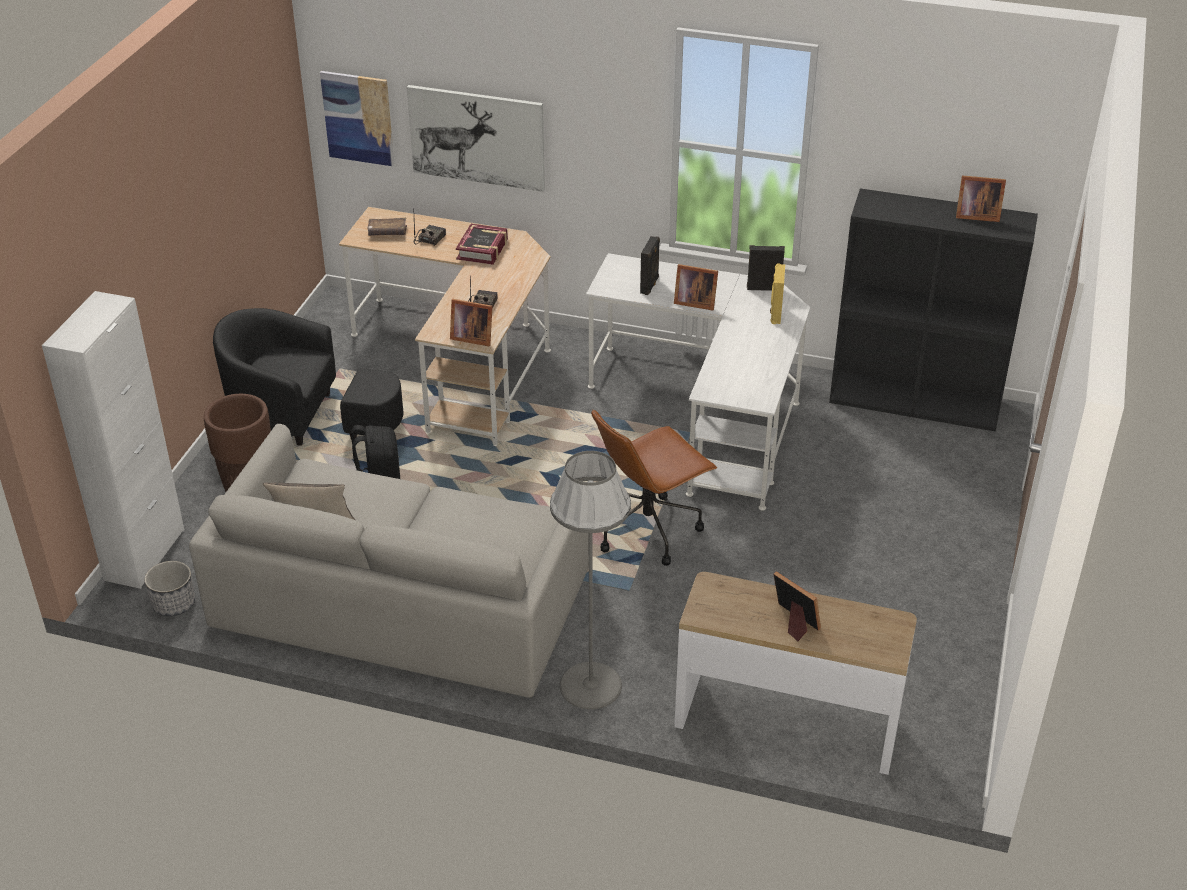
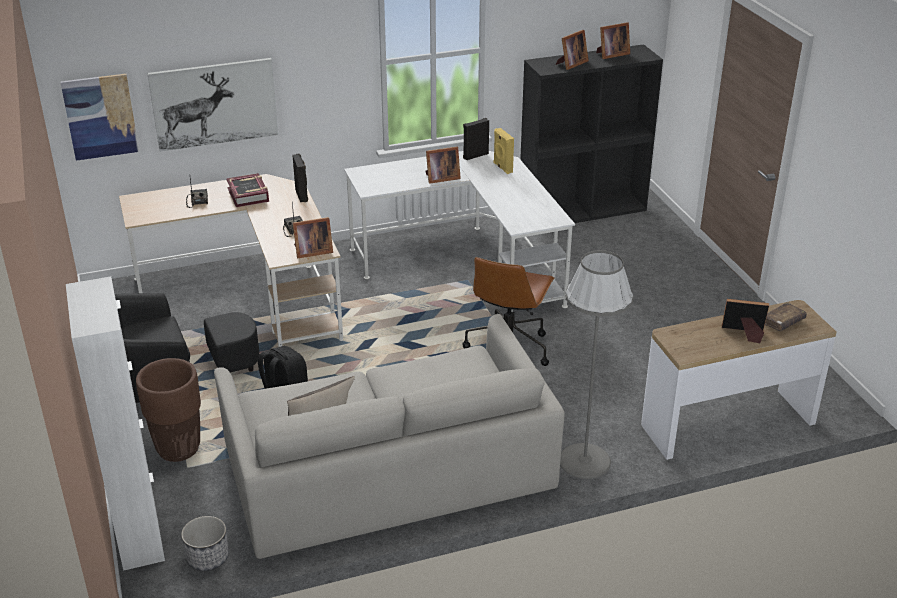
camera: 35 degrees left, 5 degrees down
(387, 232) = (157, 207): brown book -> brown book (782, 322)
(650, 285) = (399, 178): black speaker -> black speaker (302, 195)
(908, 212) = (571, 64): none -> picture frame

